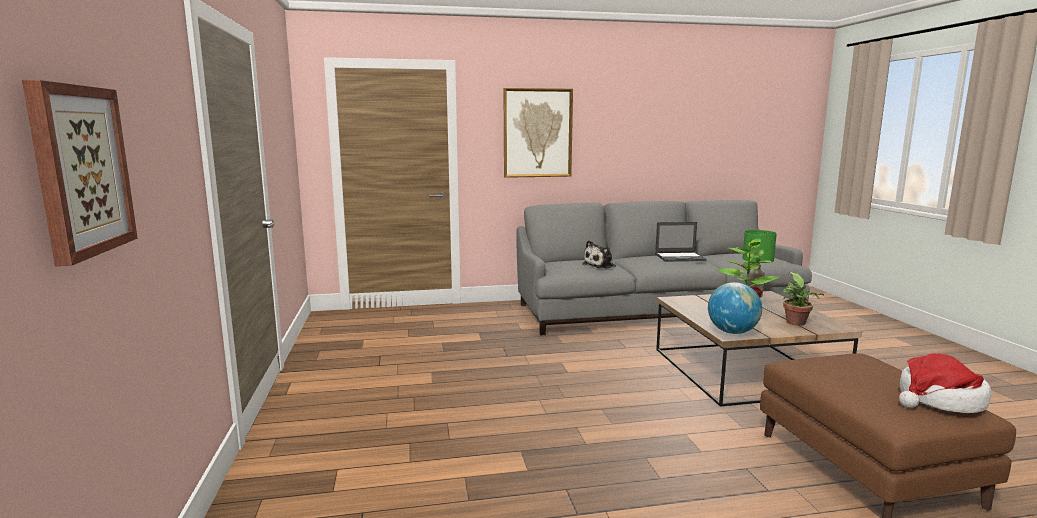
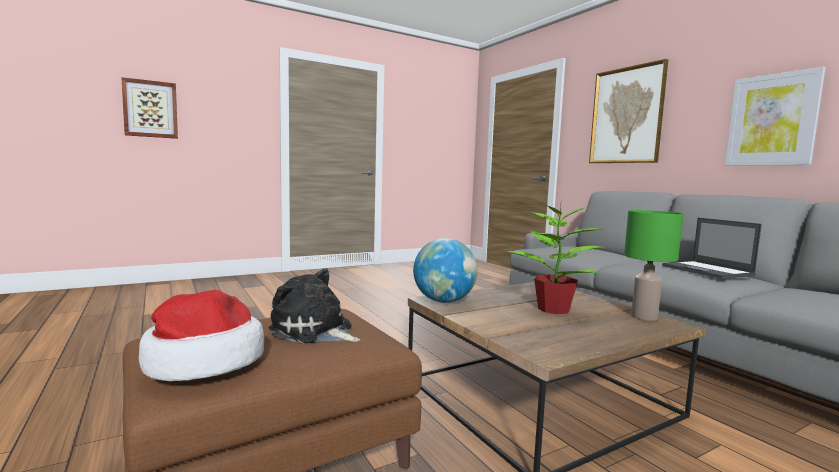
camera: 70 degrees right, 5 degrees down
(601, 265) = (591, 254): plush toy -> plush toy (314, 331)
(645, 147) = (772, 120): none -> picture
(797, 323) = (526, 331): potted plant -> none

